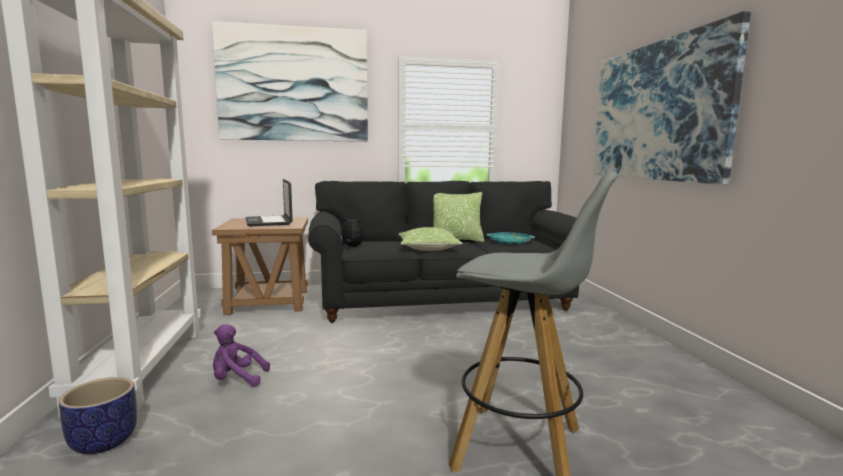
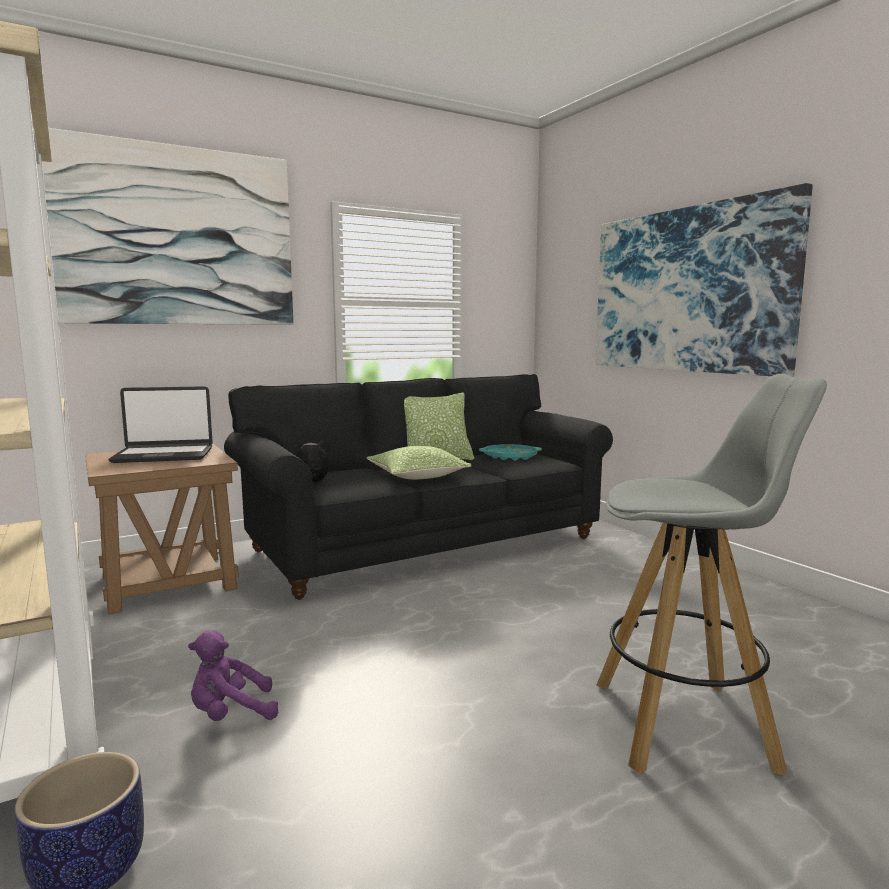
camera: 20 degrees left, 0 degrees up
(269, 222) = (164, 455): laptop -> laptop turned 60 degrees counterclockwise

